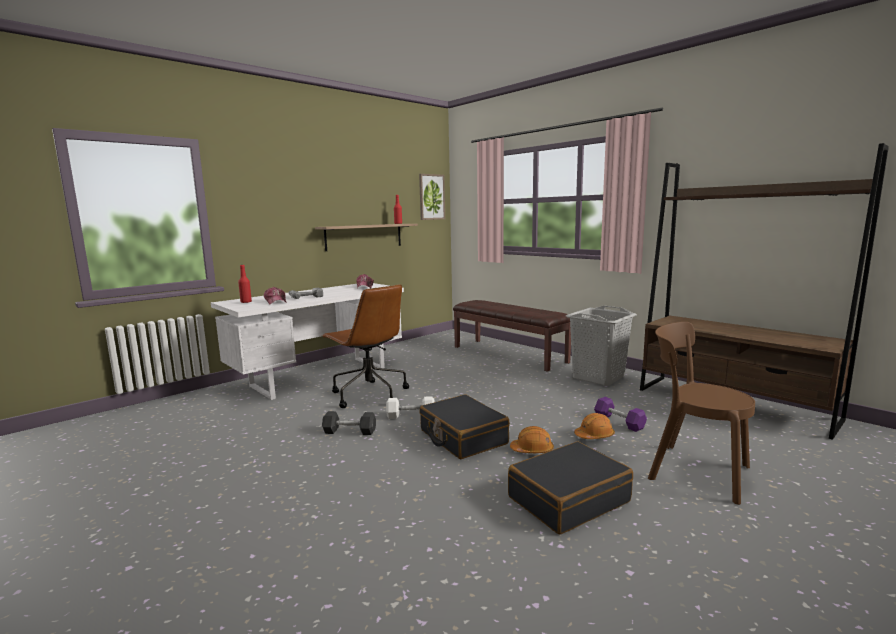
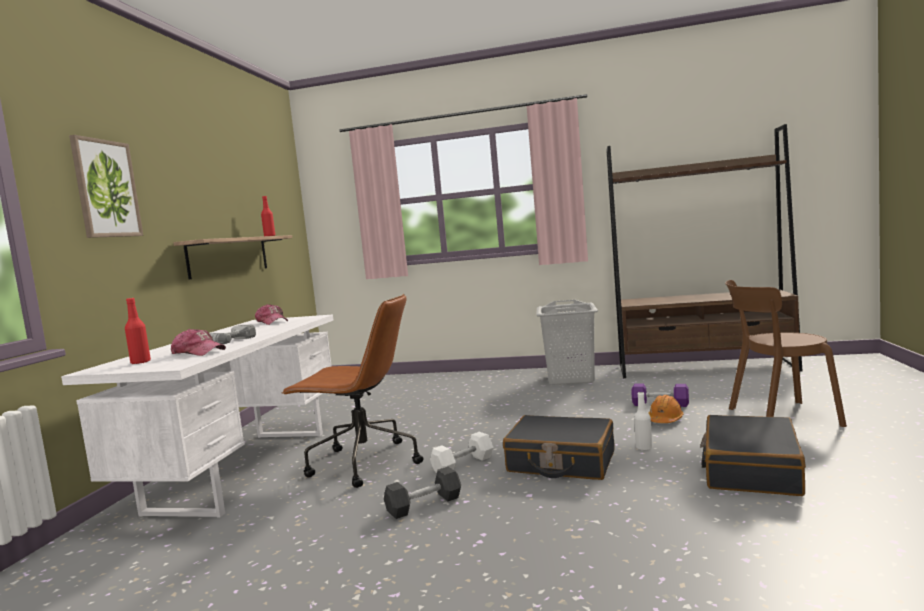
camera: 35 degrees left, 5 degrees down
(431, 197) = (287, 202): picture -> picture (106, 189)
(509, 354) = (445, 383): brown bench -> none
(532, 450) = (644, 448): orange hard hat -> white bottle

